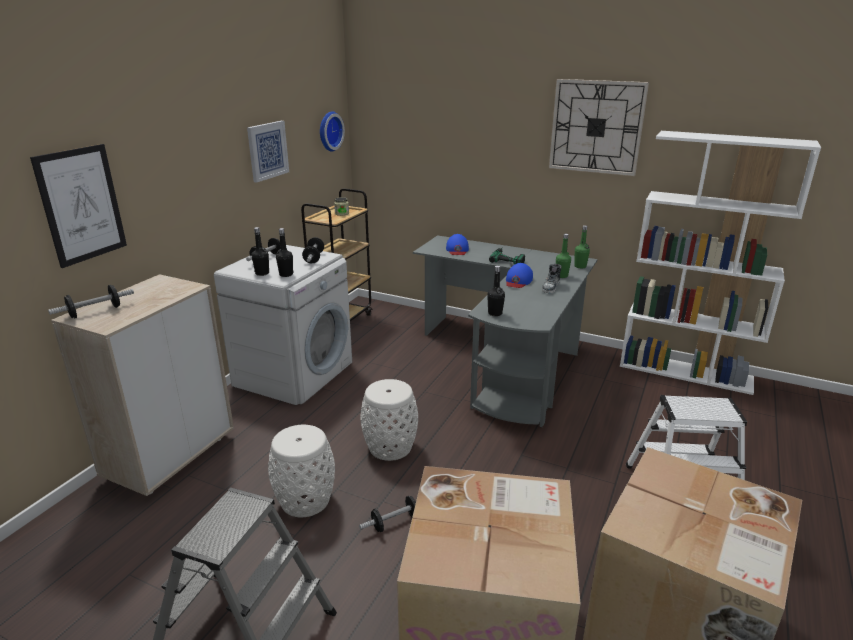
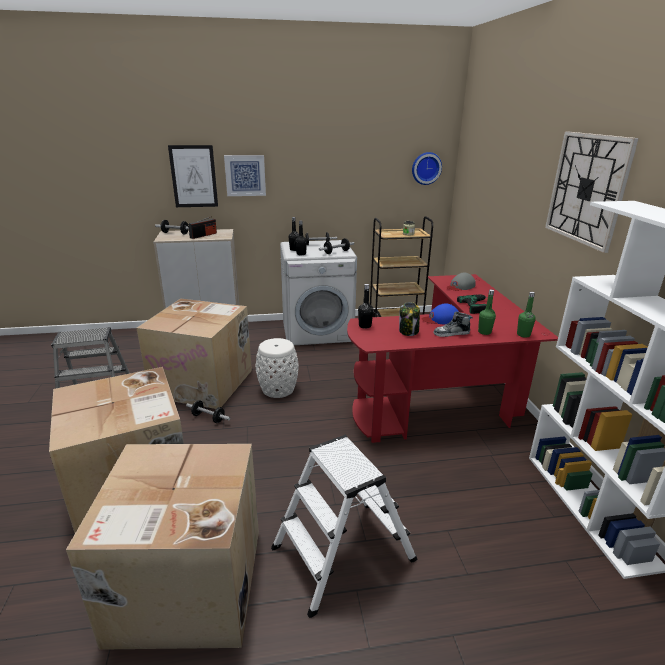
camera: 55 degrees right, 0 degrees up
(153, 297) = (203, 235): none -> radio
(267, 150) = (349, 171): picture -> picture (245, 175)
(305, 500) = (204, 382): white stool -> cardboard box
(457, 249) = (460, 286): blue cap -> grey cap
(508, 360) = (446, 396): grey desk -> red desk
(528, 300) = (408, 331): none -> jar

